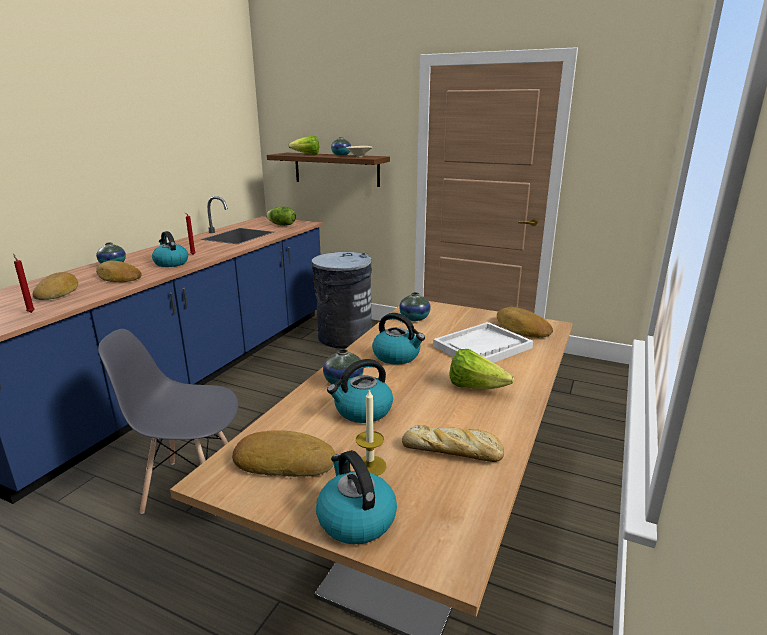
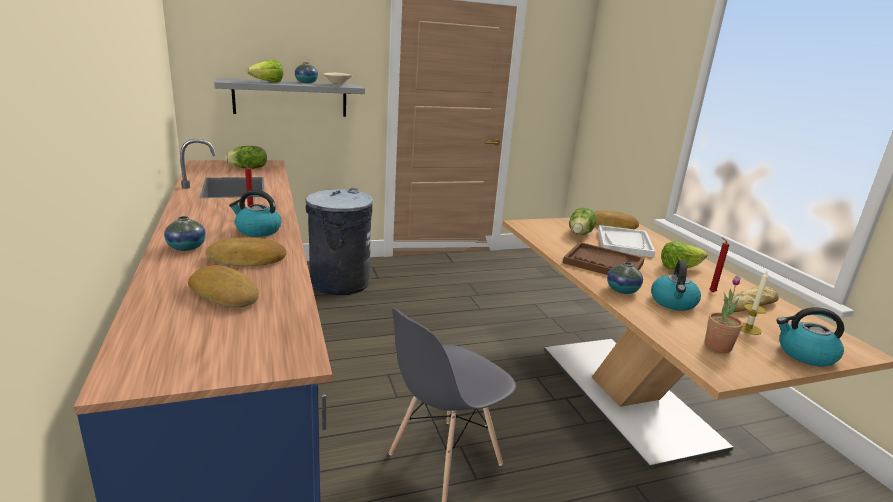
camera: 45 degrees left, 0 degrees up
(31, 312) = (275, 322): red candle -> red candle (711, 292)
(284, 461) = (717, 346): bread -> potted plant
(336, 169) = (290, 98): brown shelf -> grey shelf
(397, 356) = (603, 263): kettle -> brown tray
(414, 318) = (546, 234): vase -> none
(455, 326) = (580, 234): none -> lettuce

